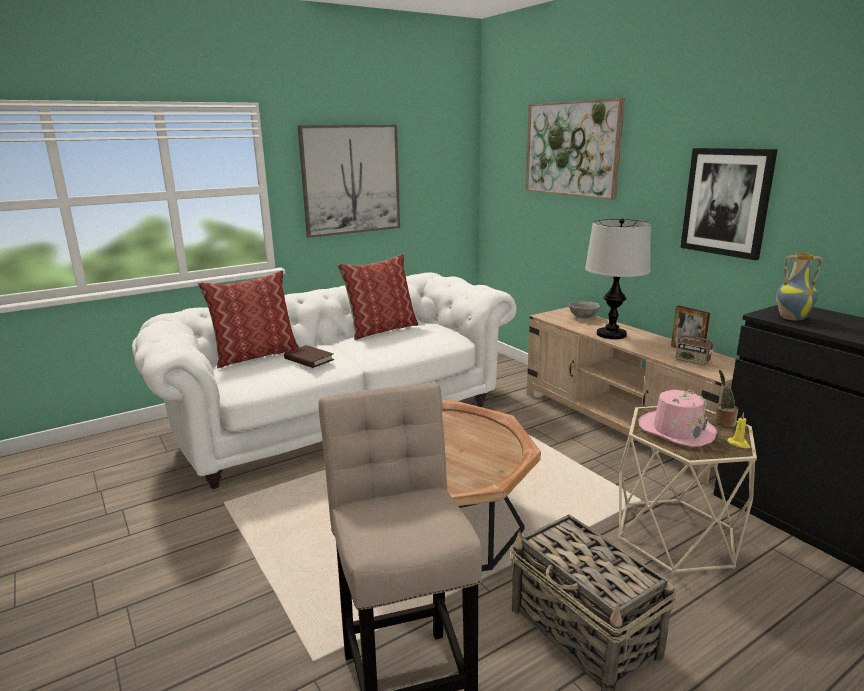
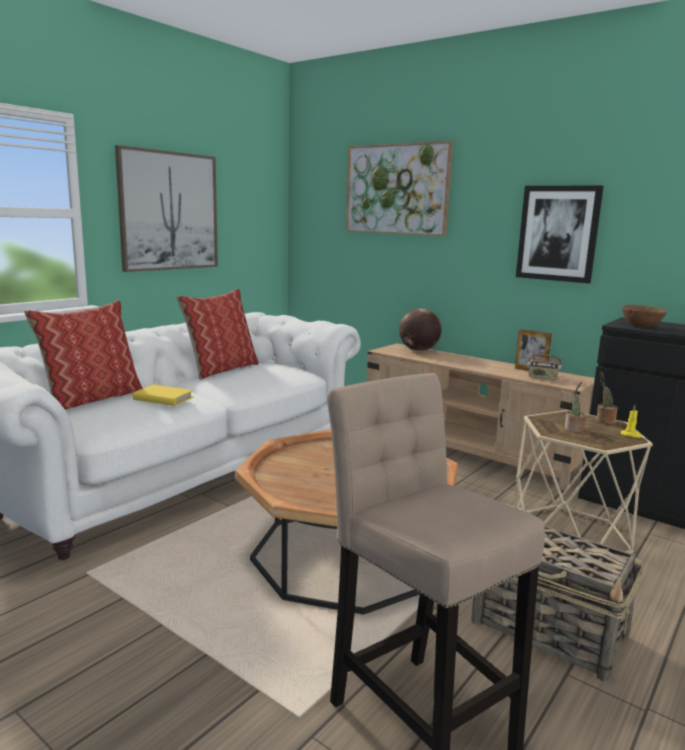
camera: 20 degrees left, 5 degrees down
(309, 359) = (163, 398): brown book -> yellow book
(582, 317) = (418, 350): grey bowl -> globe
(612, 334) = (456, 362): table lamp -> none
(676, 430) = (574, 429): pink hat -> potted plant
(792, 318) = (641, 326): vase -> brown bowl

